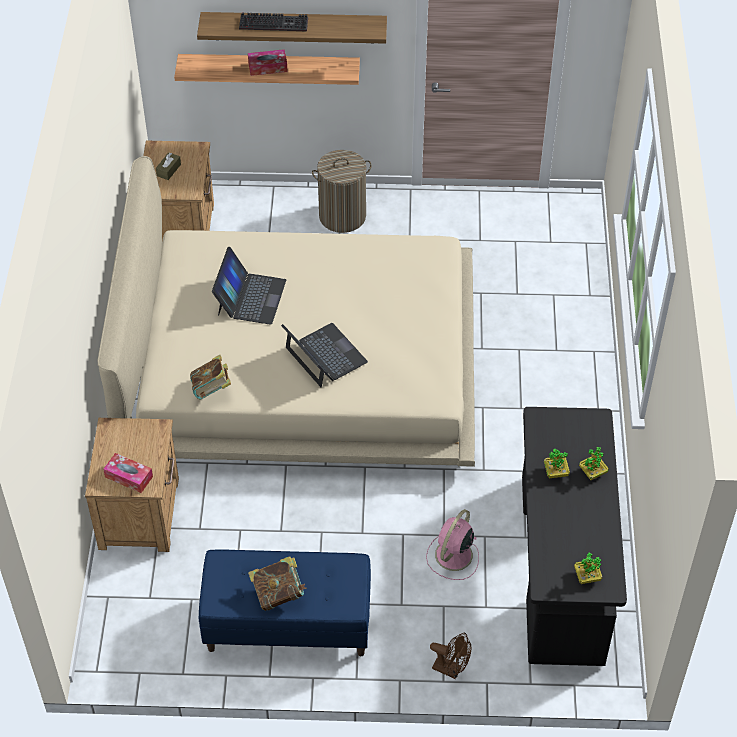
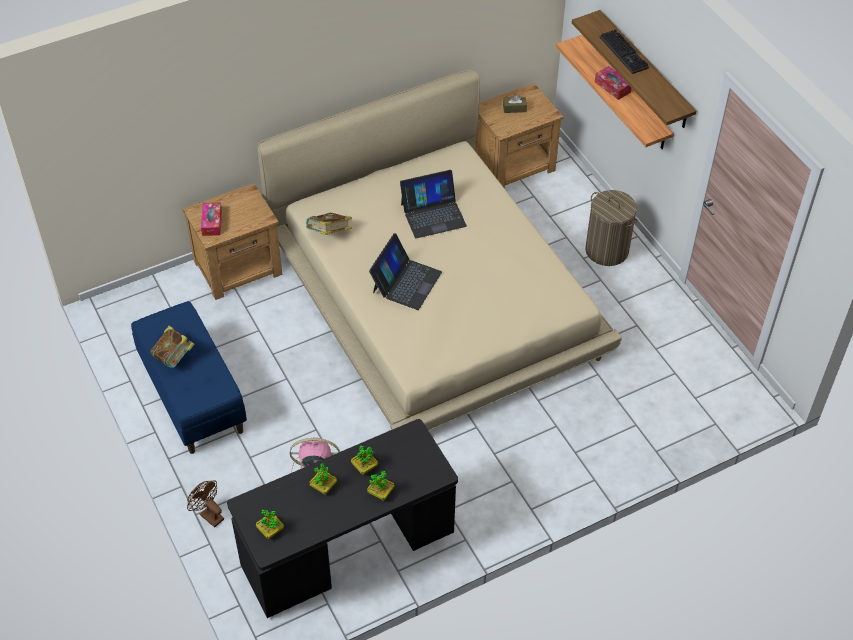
camera: 60 degrees right, 0 degrees up
(451, 669) = (208, 515): brown fan -> brown fan turned 135 degrees clockwise
(559, 513) = (323, 486): none -> potted plant

